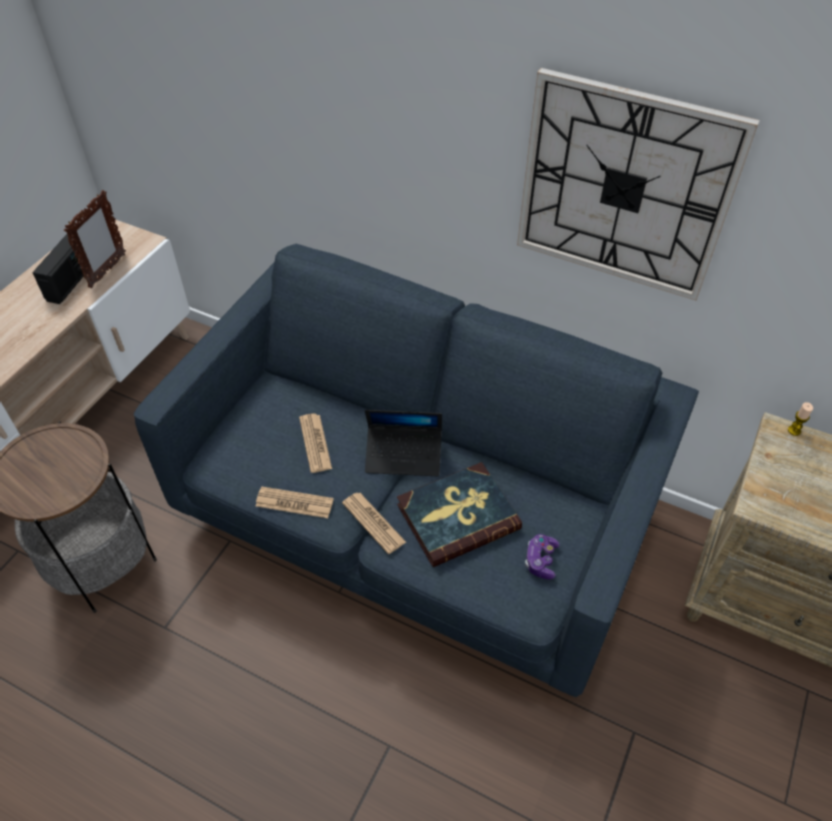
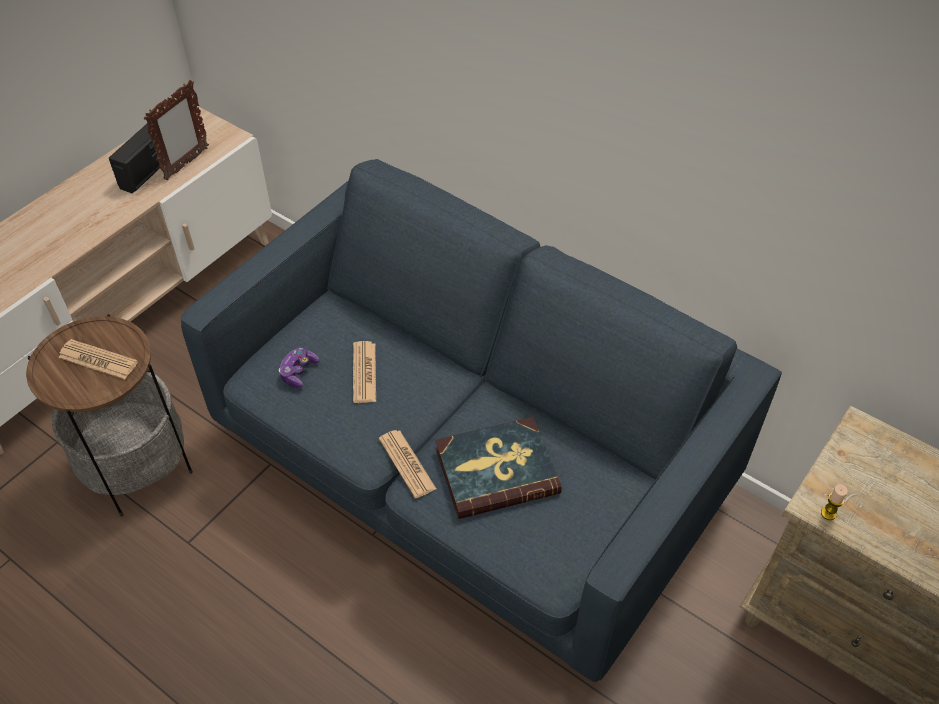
camera: 10 degrees right, 0 degrees up
(294, 503) = (330, 431): newspaper -> newspaper (98, 360)
(404, 456) = (454, 398): laptop -> none
(541, 560) = (574, 529): game controller -> game controller (298, 372)
(624, 188) = (709, 143): wall clock -> none
(794, 430) = (878, 430): candle -> candle (828, 513)

